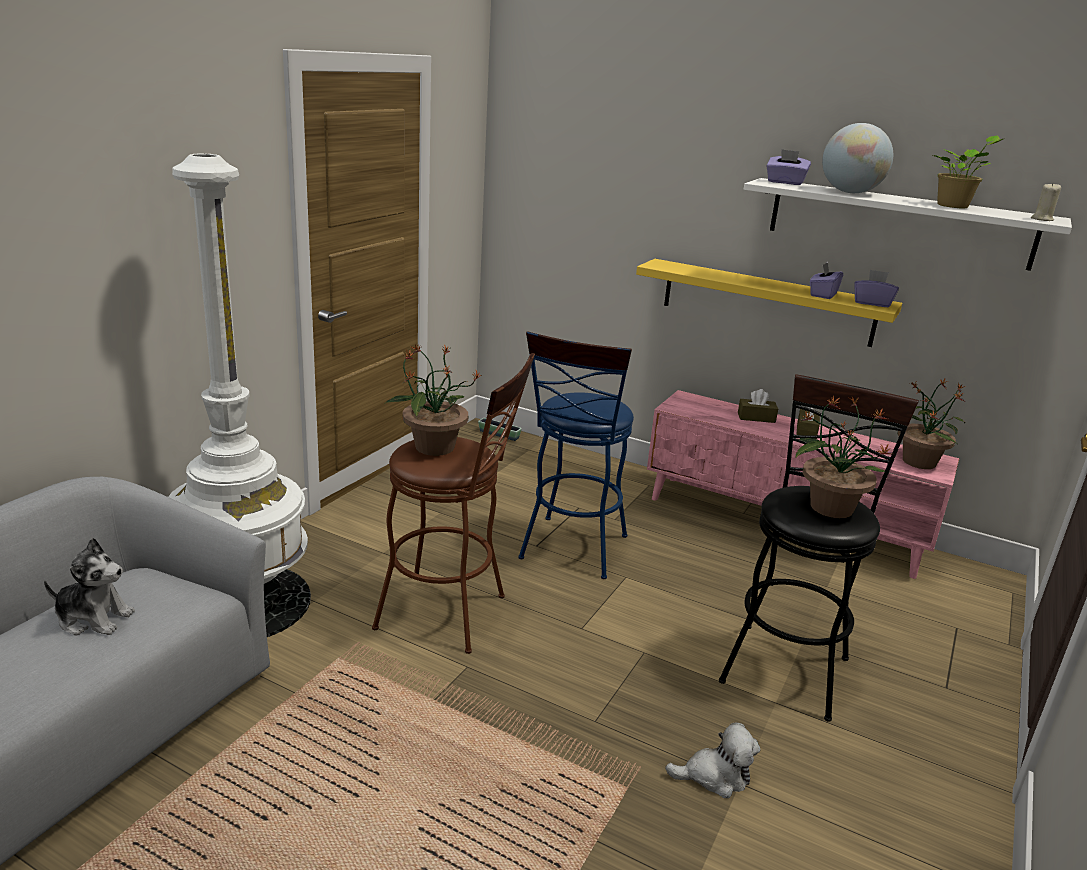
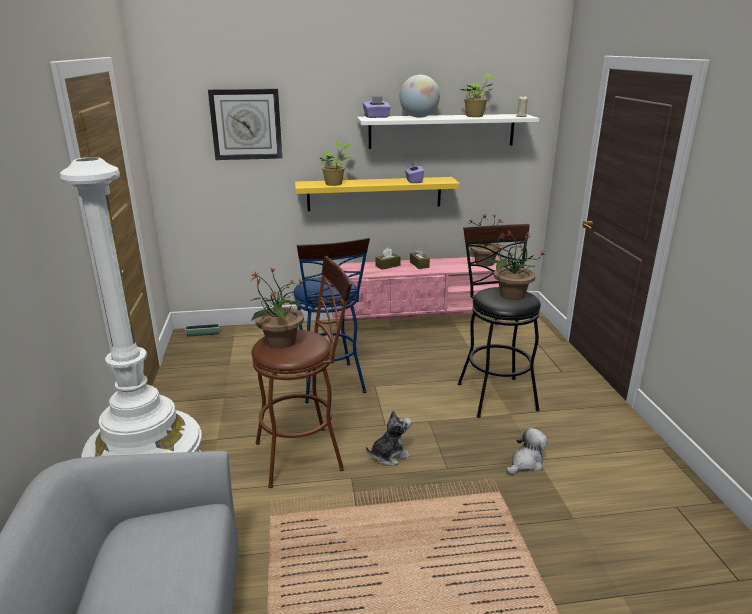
camera: 35 degrees left, 0 degrees up
(93, 618) = (141, 572): plush toy -> plush toy (389, 455)
(605, 166) = (246, 124): none -> wall clock
(700, 272) = (335, 184): none -> potted plant
(872, 303) = (441, 180): purple tissue box -> none

